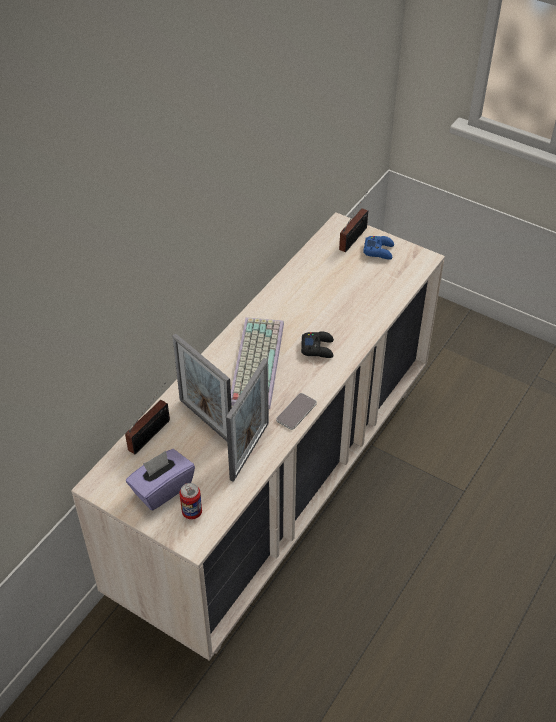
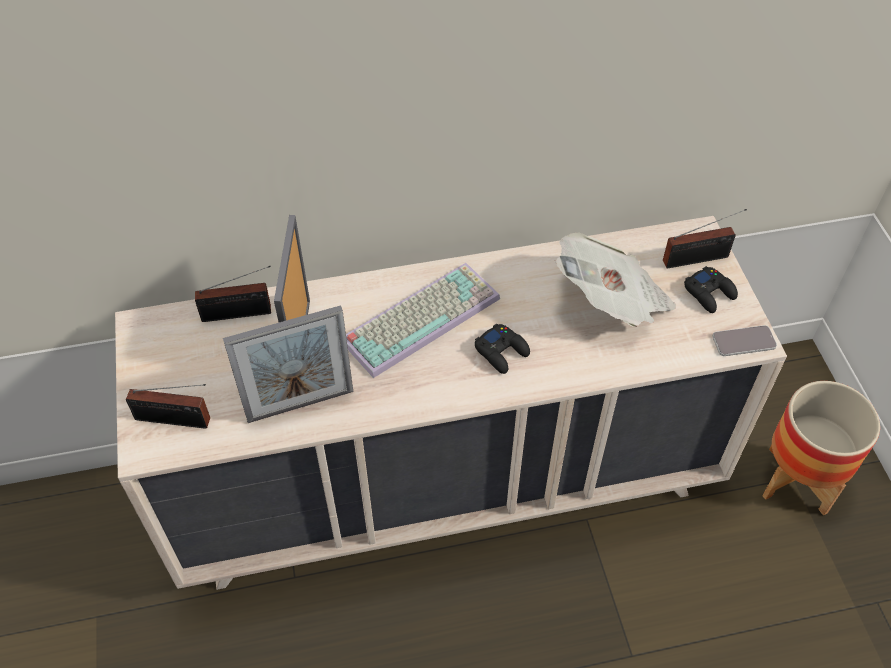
camera: 45 degrees right, 5 degrees up
(162, 489) = (182, 375): purple tissue box -> none
(192, 512) = (177, 420): can -> radio
(296, 412) = (394, 402): phone -> phone (743, 341)
(339, 286) = (612, 301): none -> newspaper
(379, 250) = (709, 293): blue game controller -> black game controller
(446, 346) = (798, 480): none -> planter

